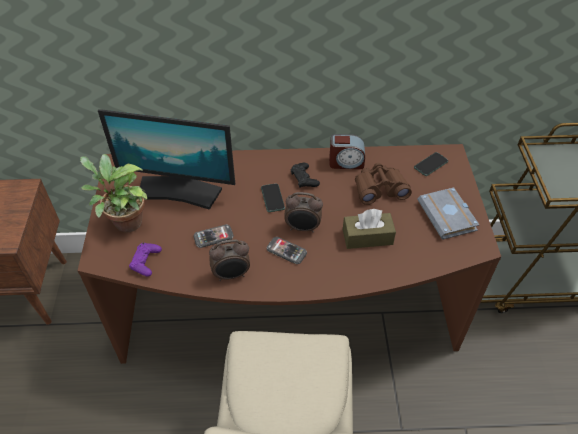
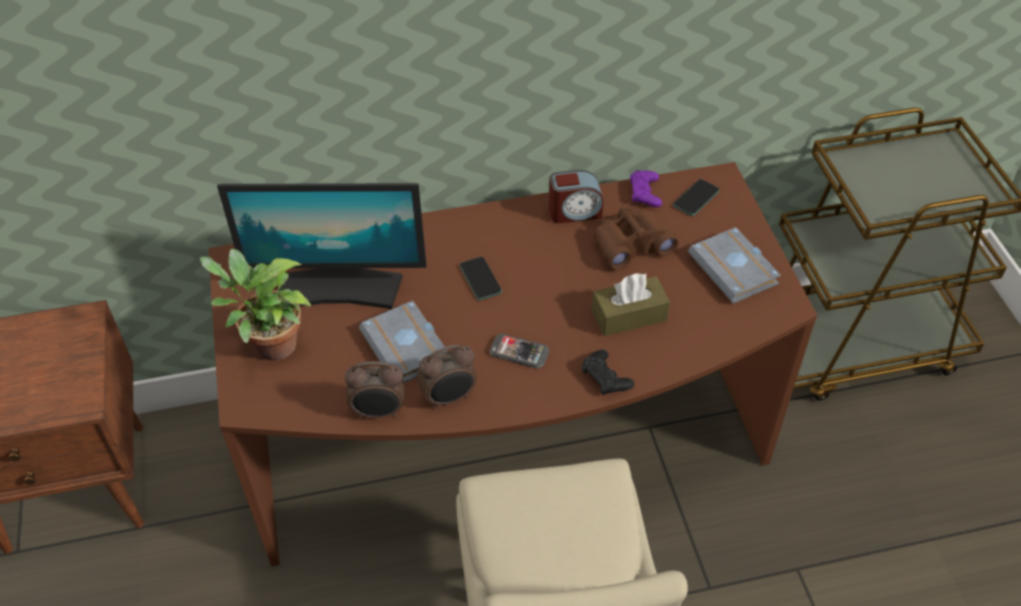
camera: 10 degrees left, 0 degrees up
(146, 262) = (318, 398): purple game controller -> purple game controller (645, 193)
(213, 237) = (408, 348): phone -> grey book
(302, 228) = (534, 316): alarm clock -> alarm clock (379, 412)
(304, 178) = (519, 244): black game controller -> black game controller (605, 377)

